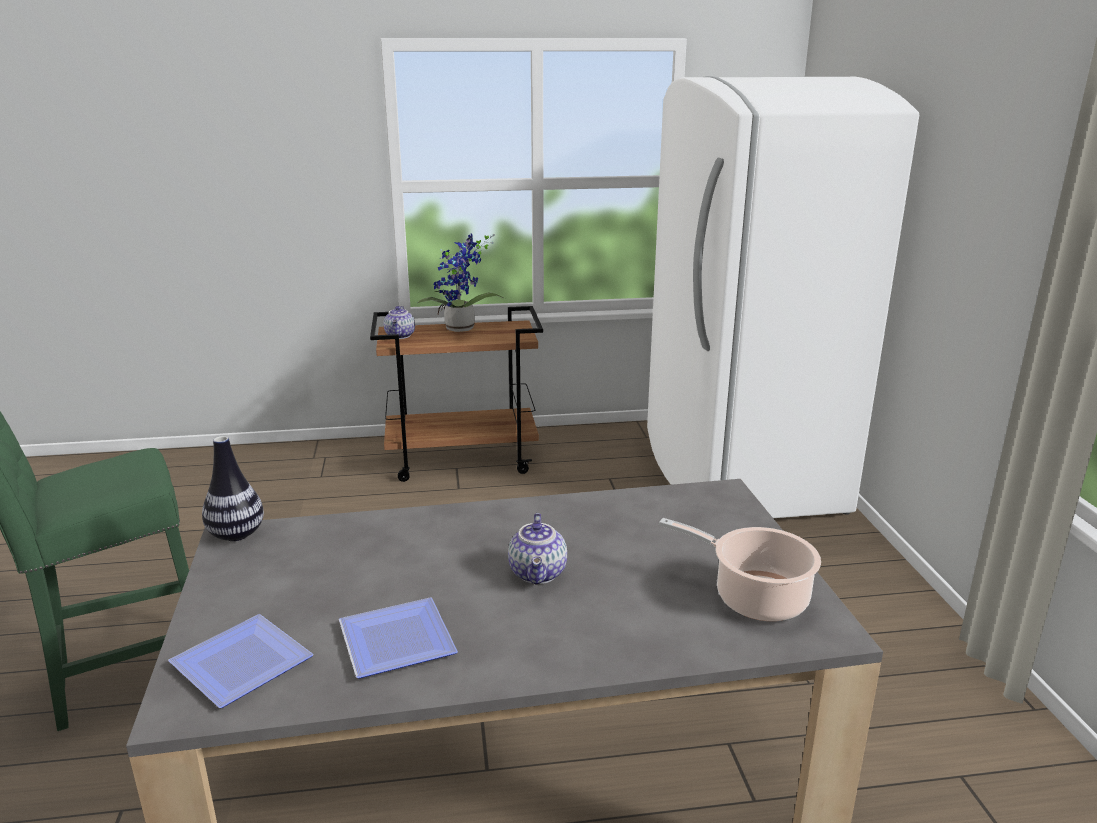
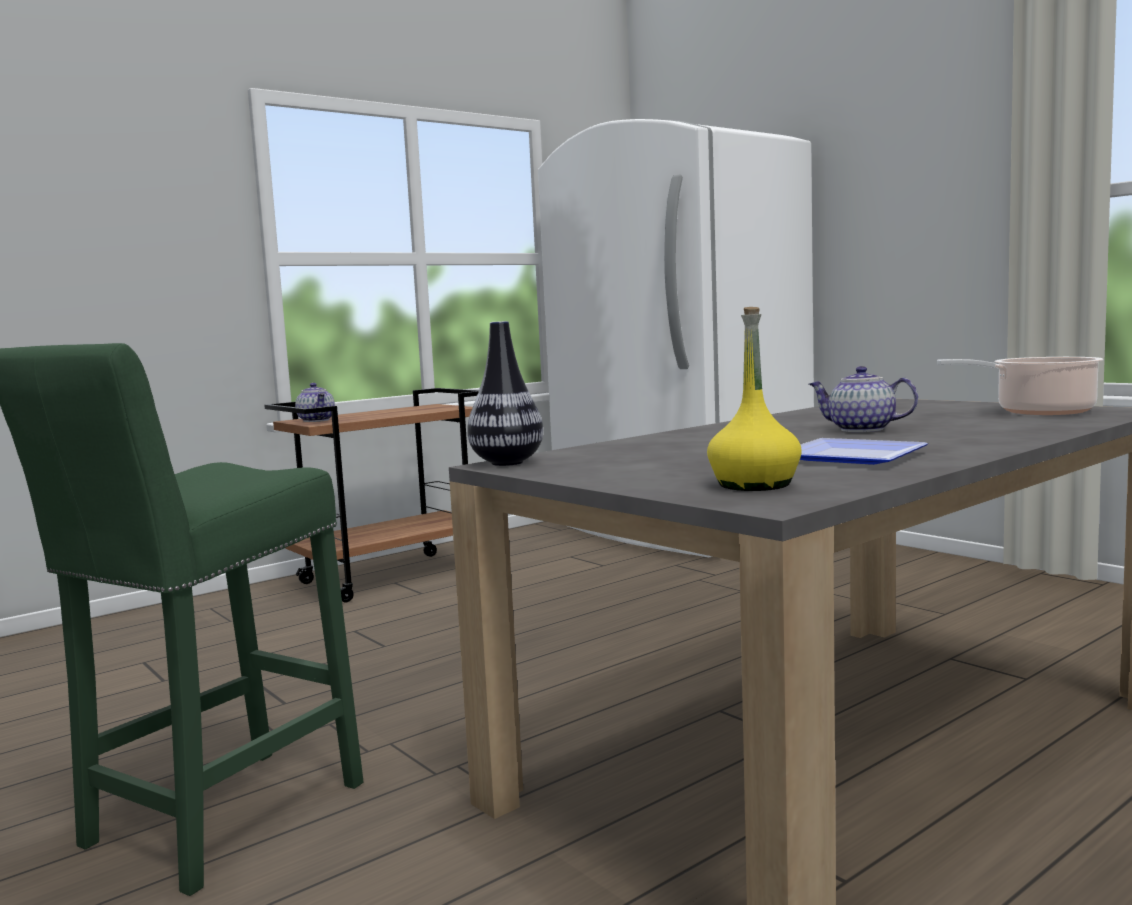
camera: 30 degrees left, 15 degrees down
(240, 667) = (755, 485): plate -> yellow bottle
(461, 329) = (378, 412): potted plant -> none
(539, 573) = (860, 430): teapot -> teapot turned 150 degrees clockwise

